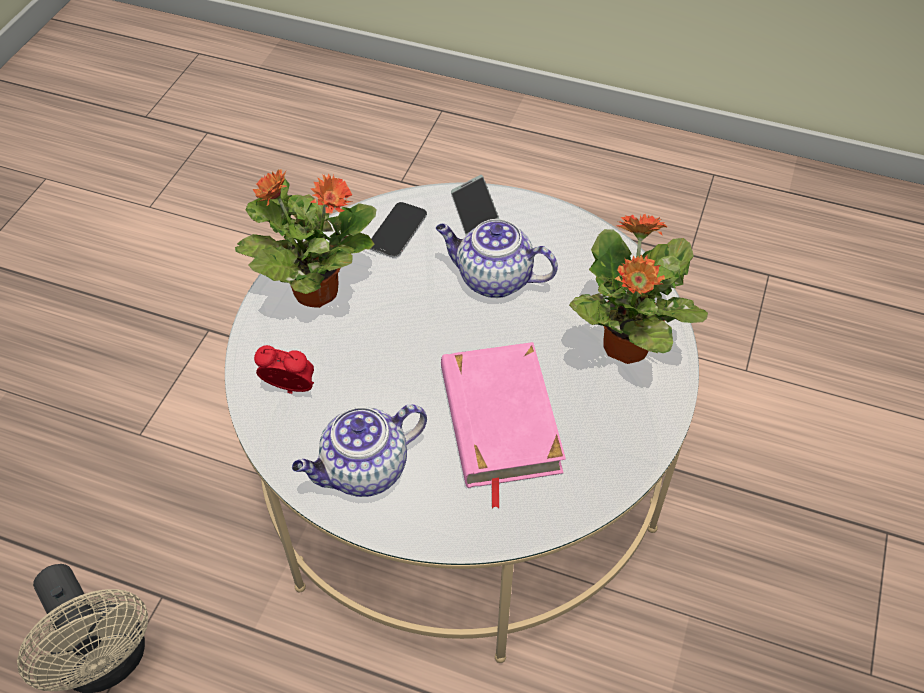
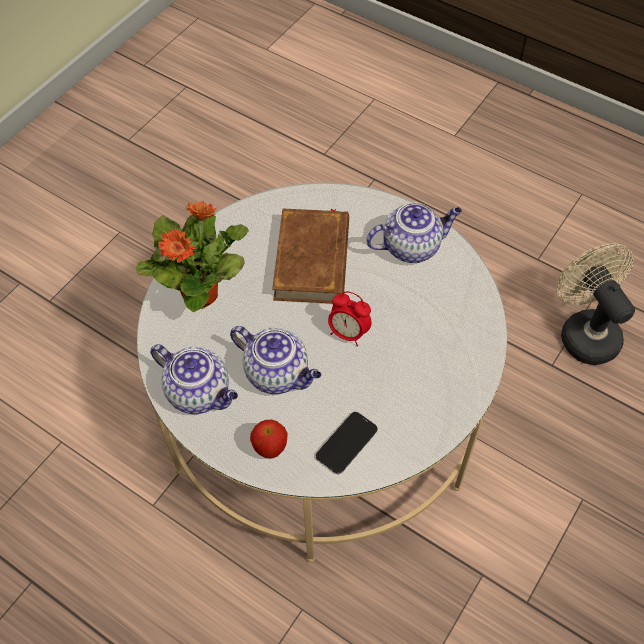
camera: 165 degrees left, 5 degrees up
(290, 390) = (457, 311): alarm clock -> alarm clock (348, 333)
(314, 290) = (430, 395): potted plant -> none
(474, 212) = (270, 449): phone -> apple
(499, 421) = (313, 260): pink book -> brown book
(570, 245) = (200, 392): none -> teapot

